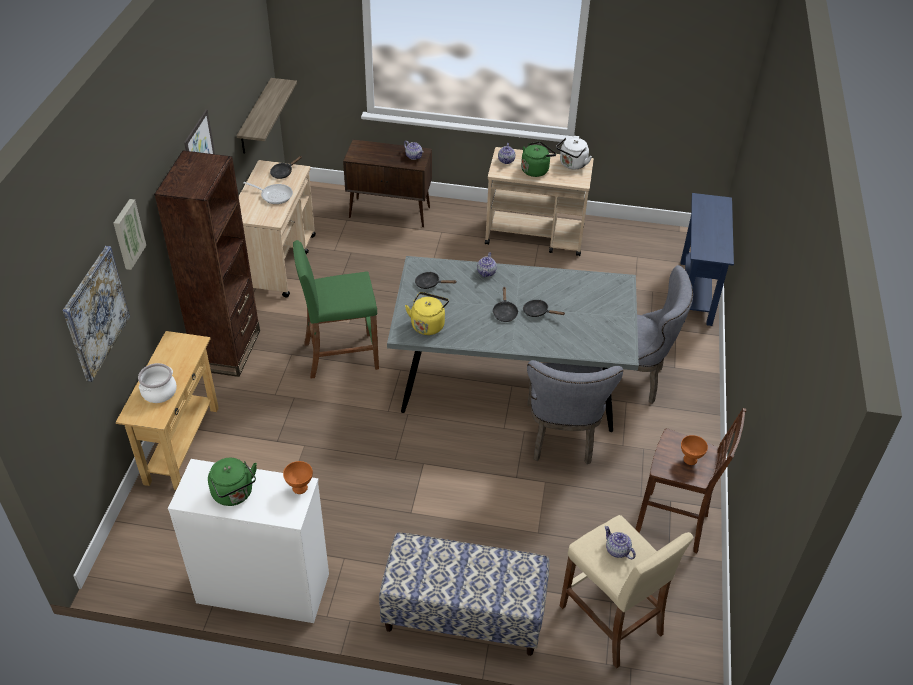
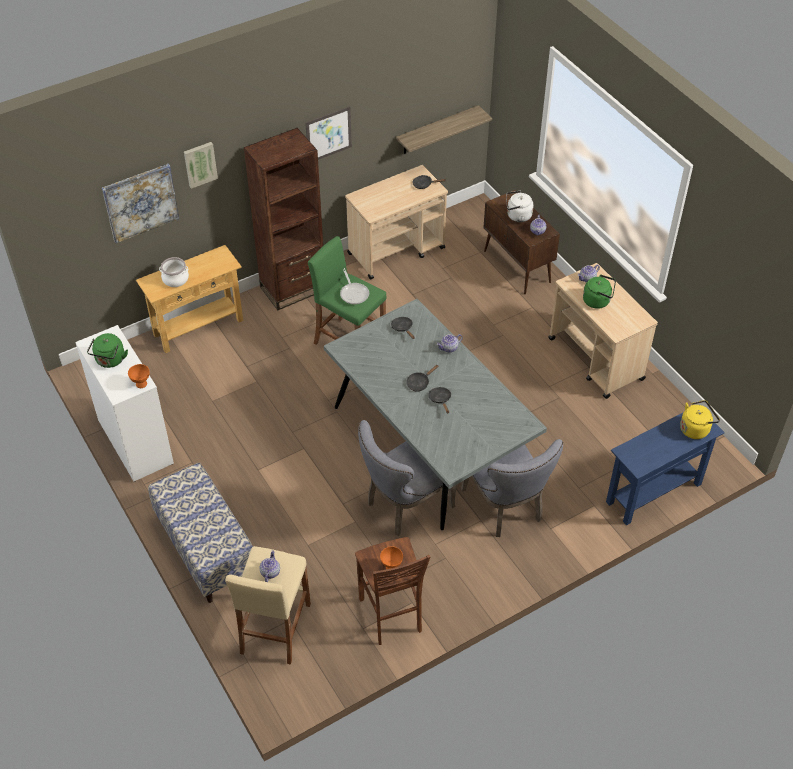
camera: 50 degrees right, 5 degrees up
(274, 195) = (396, 197): frying pan -> frying pan (354, 293)
(428, 324) = (363, 353): yellow kettle -> yellow kettle (696, 429)
(572, 165) = (632, 316): white kettle -> white kettle (517, 216)

